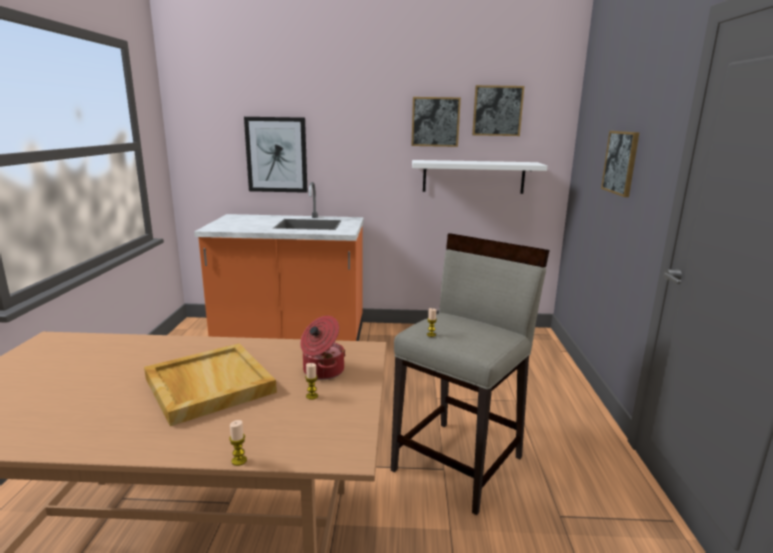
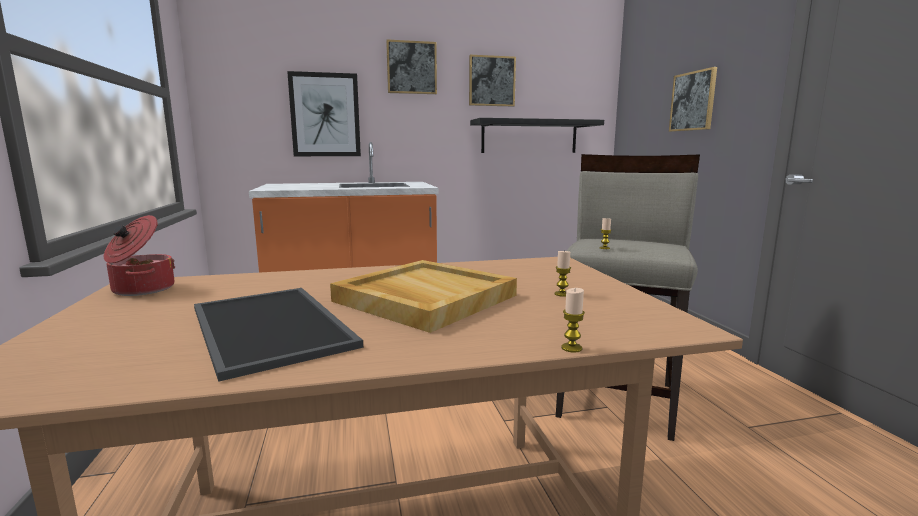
camera: 15 degrees left, 5 degrees down
(85, 402) = (274, 327): none -> tray
(322, 371) = (539, 277): cooking pot -> cooking pot (141, 289)
(473, 176) = (529, 137): white shelf -> black shelf
(497, 111) = (549, 71): picture -> picture (411, 67)

